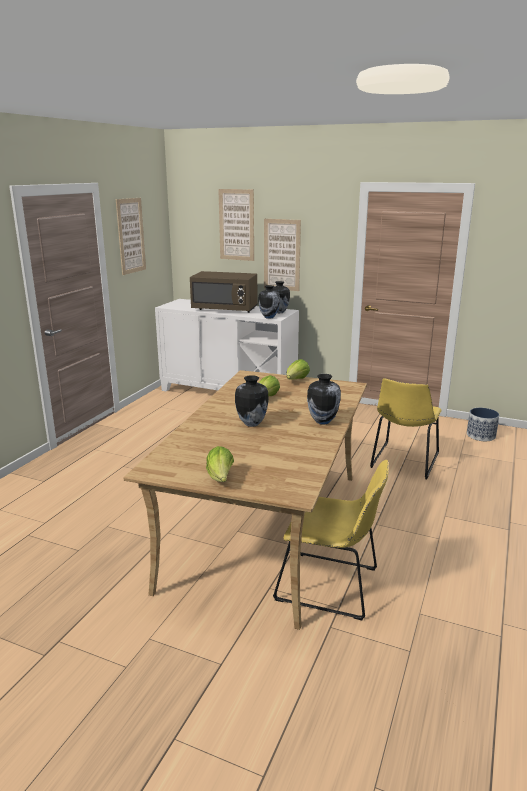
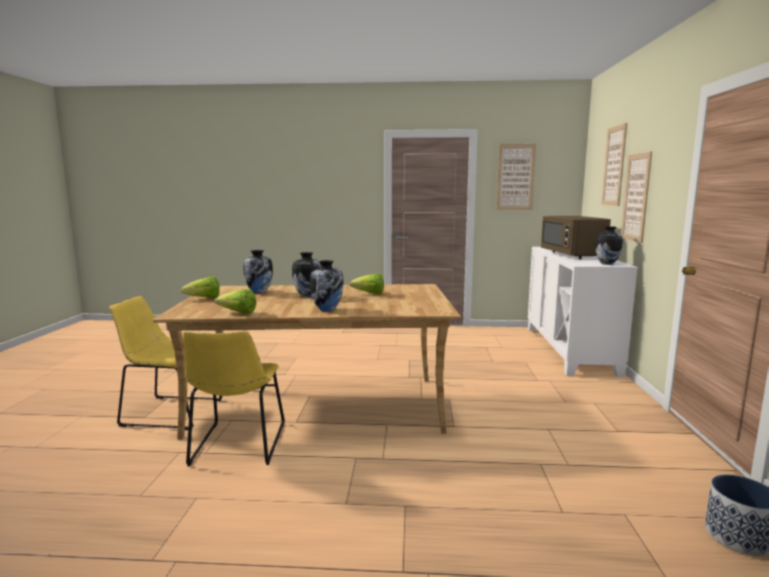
camera: 70 degrees right, 10 degrees down
(269, 317) = (577, 263): vase -> vase (259, 292)
(296, 380) = (430, 296): lettuce -> lettuce (238, 313)
(404, 461) = (530, 463): yellow chair -> yellow chair (168, 412)

